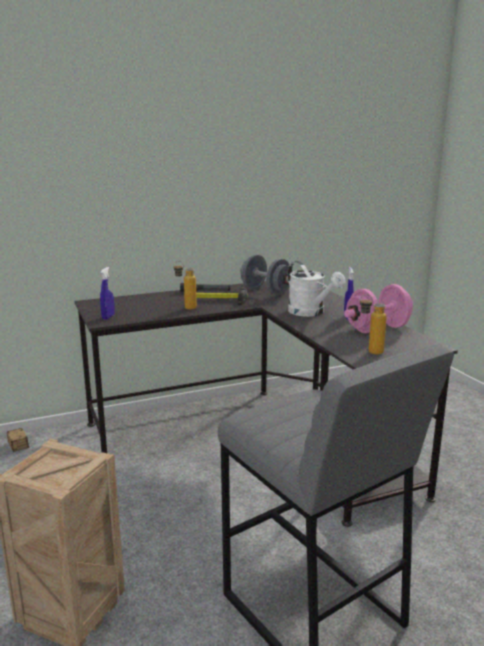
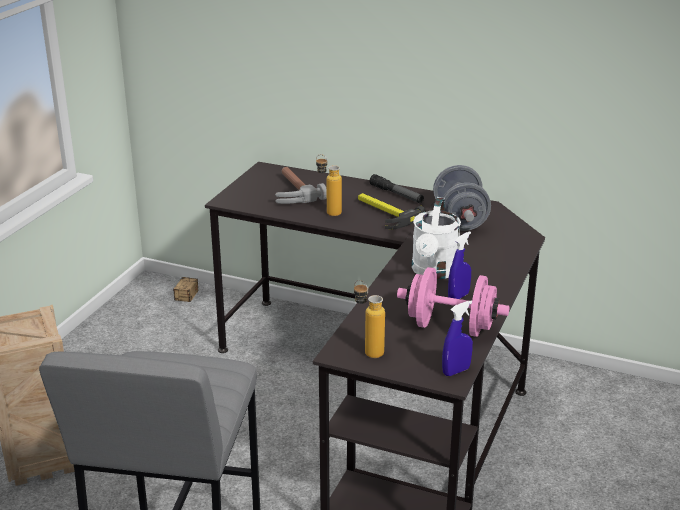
camera: 45 degrees right, 10 degrees up
(108, 317) = (243, 196): blue spray bottle -> blue spray bottle (456, 371)
(137, 307) = (290, 192): none -> hammer

